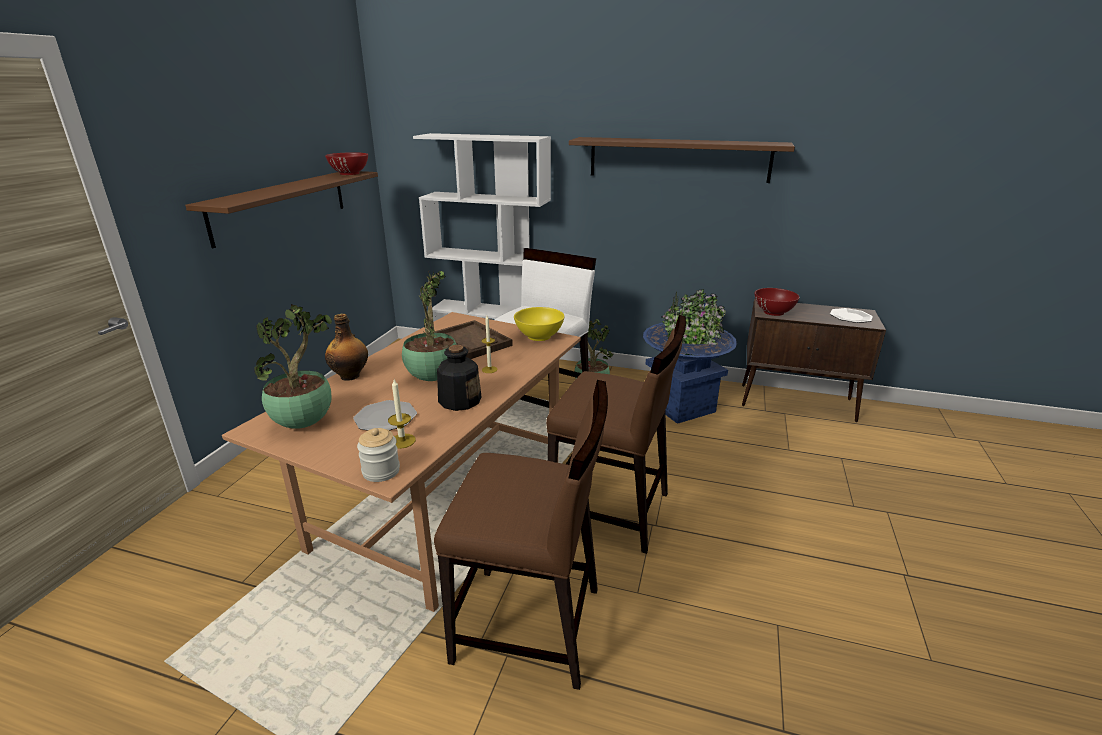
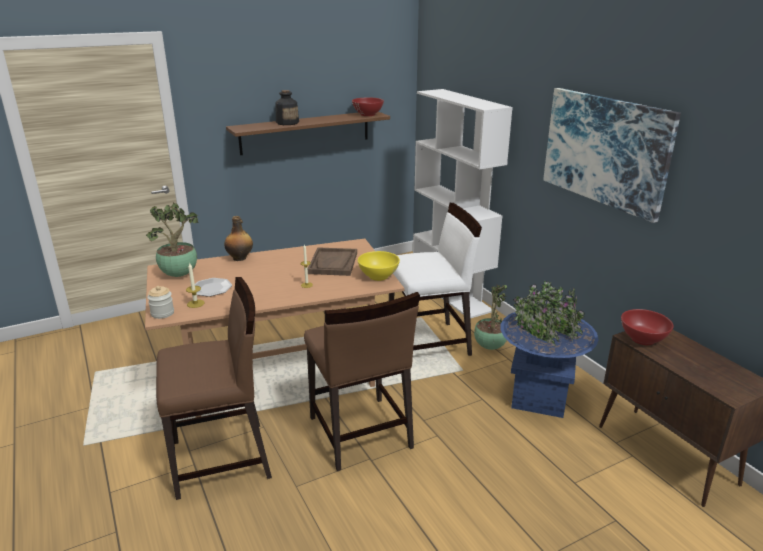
camera: 45 degrees right, 0 degrees up
(432, 377) = (272, 276): potted plant -> none
(459, 400) = (257, 295): bottle -> bottle (287, 123)
(529, 625) = (222, 459): brown chair -> brown chair turned 75 degrees counterclockwise
(678, 159) = (605, 150): brown shelf -> picture
(850, 317) = (724, 379): plate -> none

